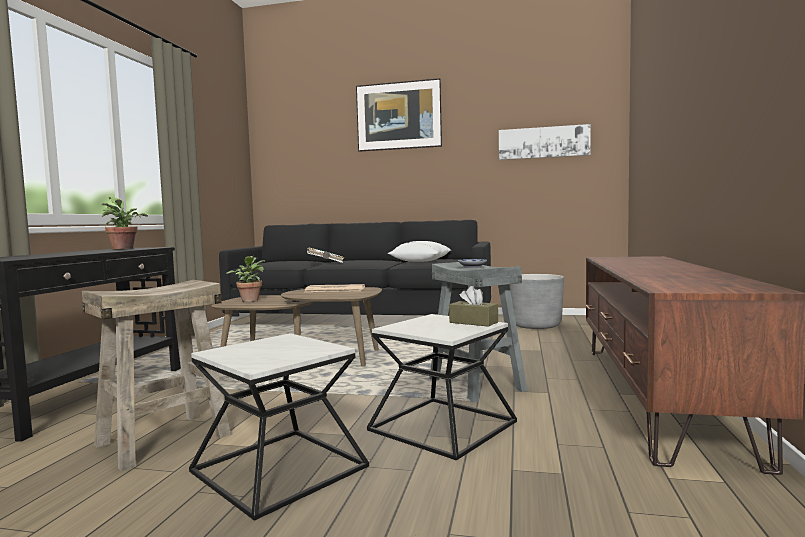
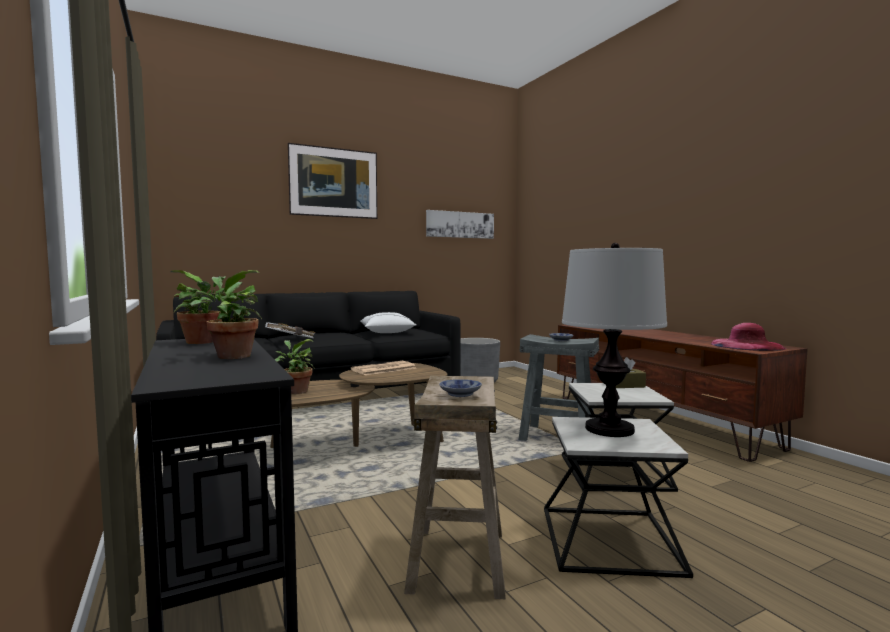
camera: 40 degrees left, 0 degrees up
(73, 253) = (230, 356): none -> potted plant
(143, 290) = (462, 394): none -> bowl
(281, 348) = (610, 429): none -> table lamp
(704, 284) = (747, 345): none -> pink hat

